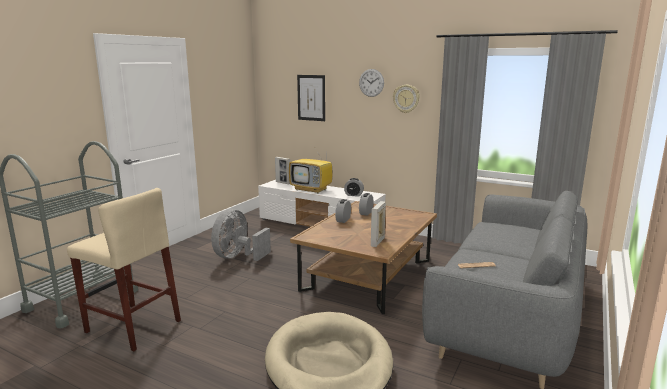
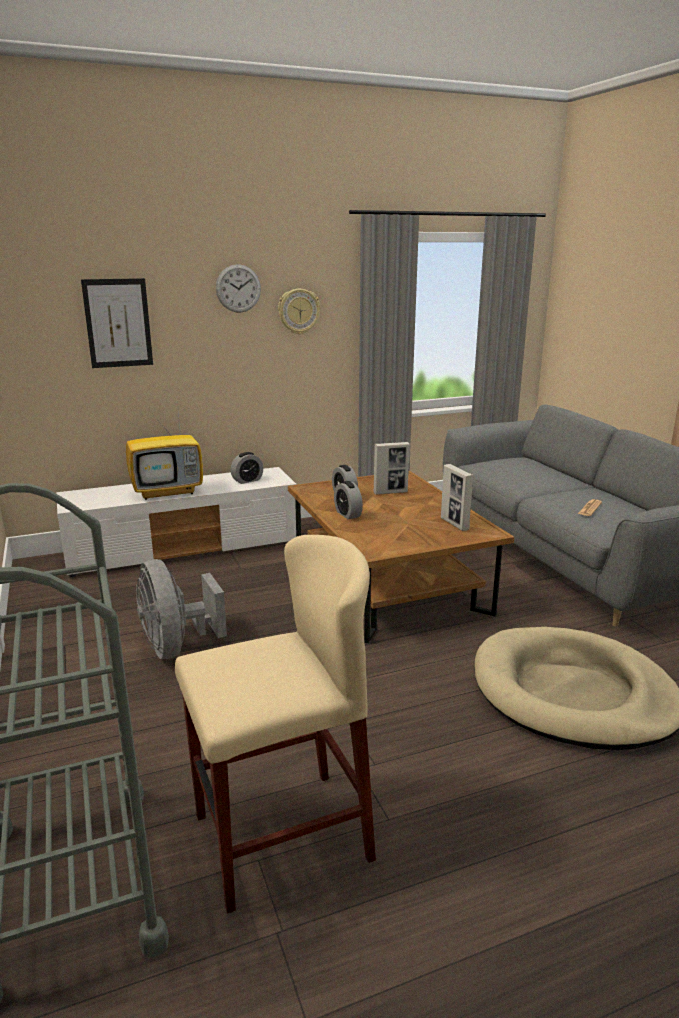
camera: 50 degrees left, 5 degrees up
(283, 183) = (88, 495): picture frame -> picture frame (390, 492)

